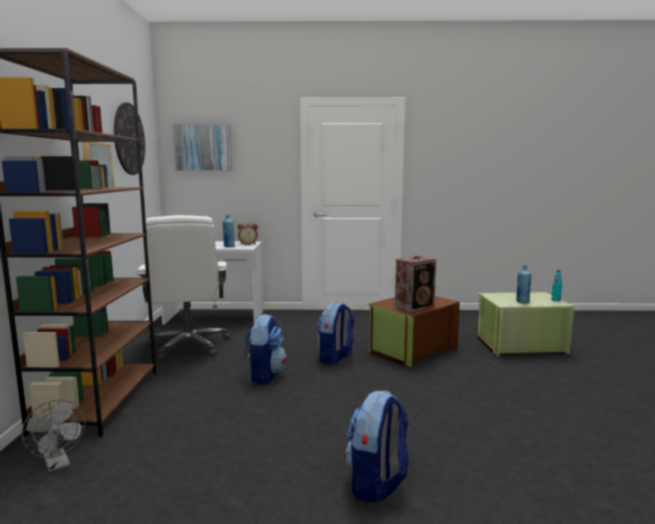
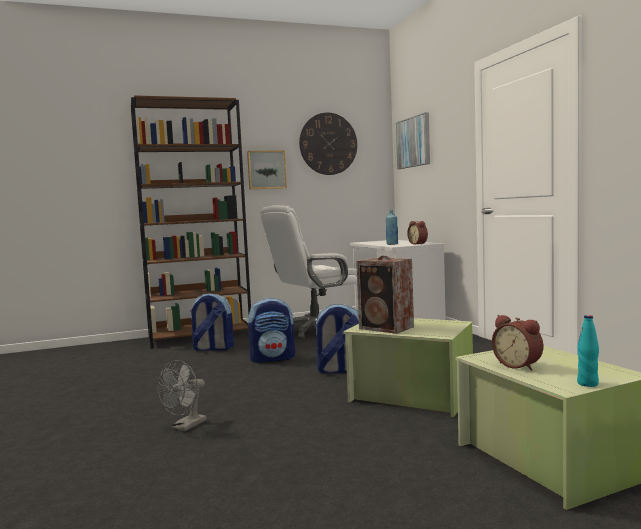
camera: 70 degrees right, 5 degrees down
(58, 465) = (116, 350): grey fan -> grey fan (185, 427)
(377, 484) = (85, 420): backpack -> backpack (212, 348)
(411, 349) = (411, 395): brown storage box -> green storage box
(522, 302) = (518, 365): blue bottle -> alarm clock

